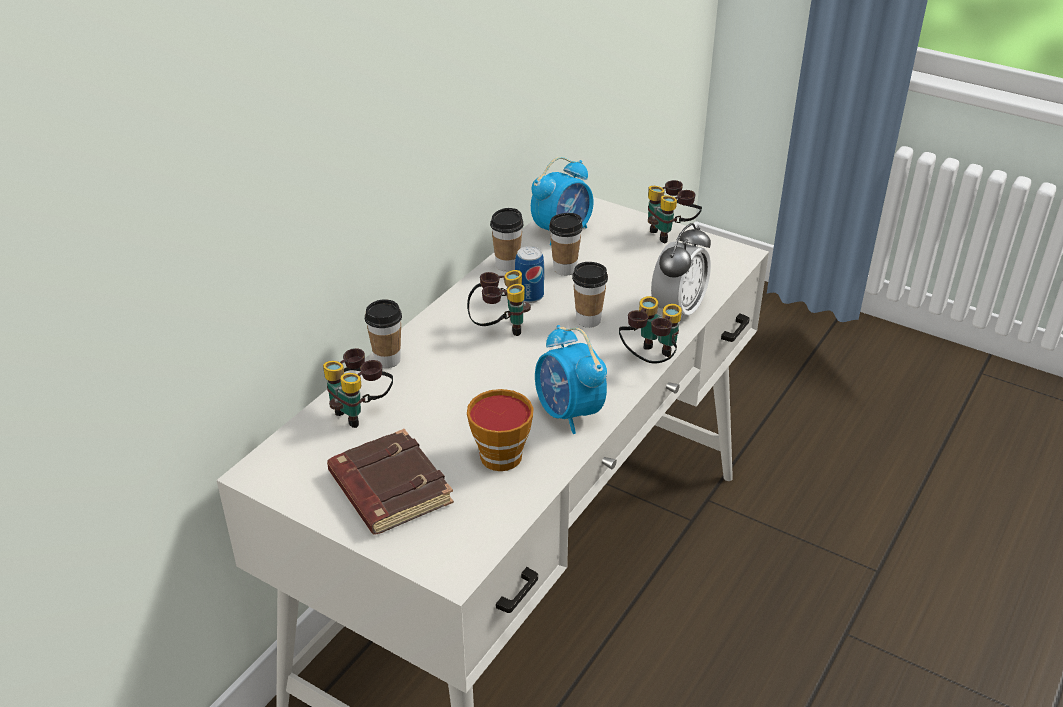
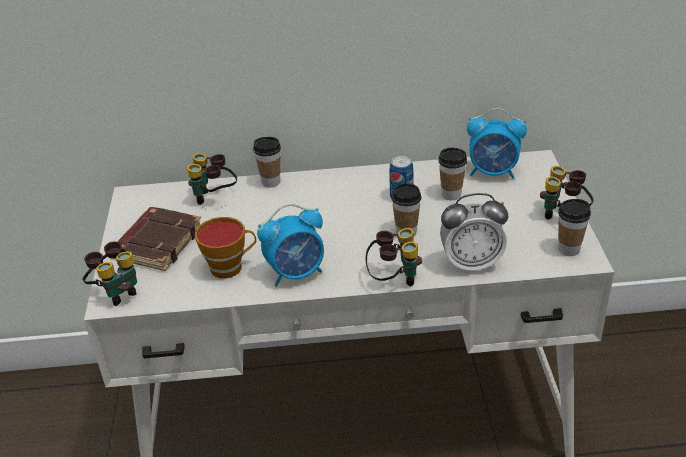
camera: 55 degrees right, 0 degrees up
(499, 328) = (351, 203): binoculars -> binoculars (117, 292)
(507, 265) = (423, 171): cup -> cup (568, 249)
(568, 413) = (296, 273): alarm clock -> alarm clock turned 135 degrees counterclockwise

